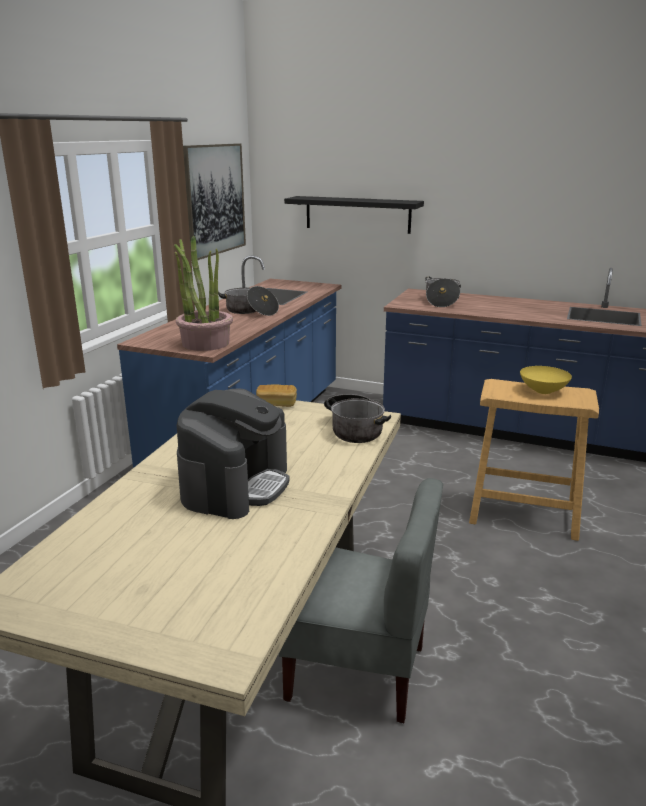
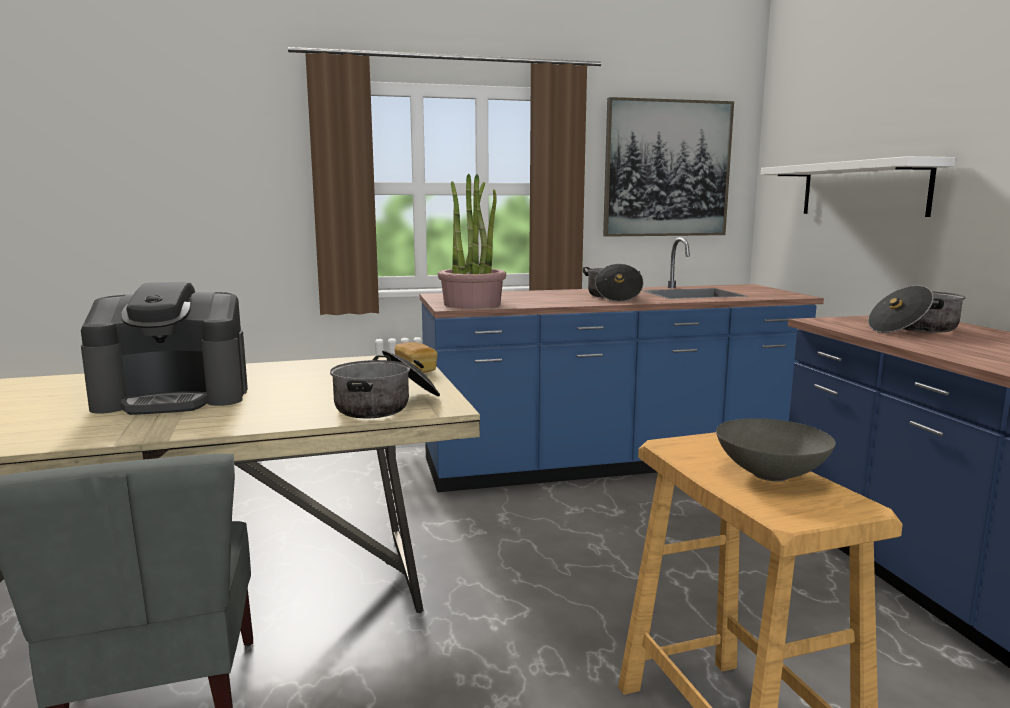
camera: 55 degrees right, 10 degrees down
(357, 214) = (862, 189): black shelf -> white shelf
(543, 391) = (769, 475): yellow bowl -> grey bowl

